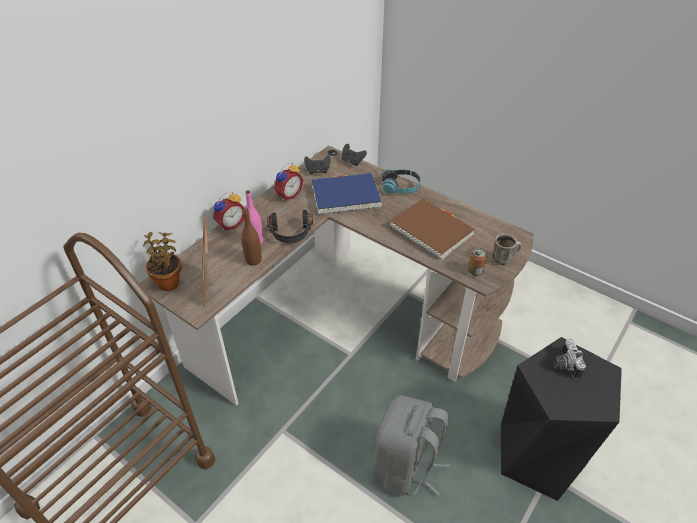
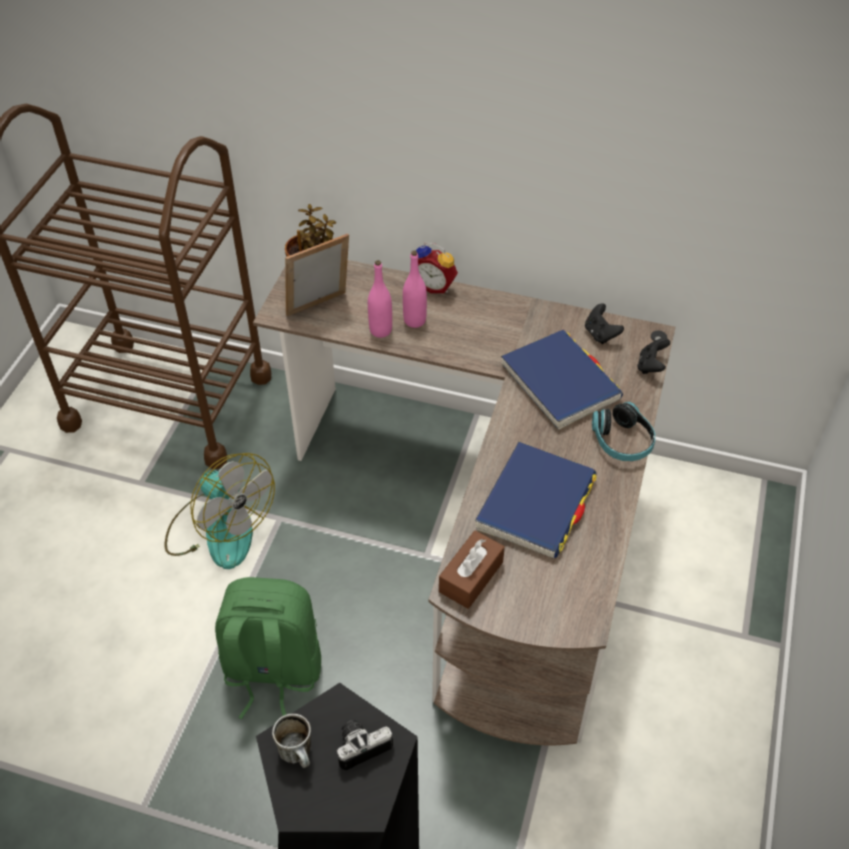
camera: 70 degrees right, 5 degrees up
(253, 260) = (380, 330): brown bottle -> pink bottle
(272, 473) = (219, 529): none -> fan
(288, 195) = (527, 320): alarm clock -> none
(291, 234) = (447, 349): black headphones -> none
(407, 466) = (272, 671): grey backpack -> green backpack
(431, 231) = (536, 503): brown book -> blue book
(475, 271) = (471, 577): can -> brown tissue box
(504, 258) = (518, 610): mug -> mug (299, 754)

